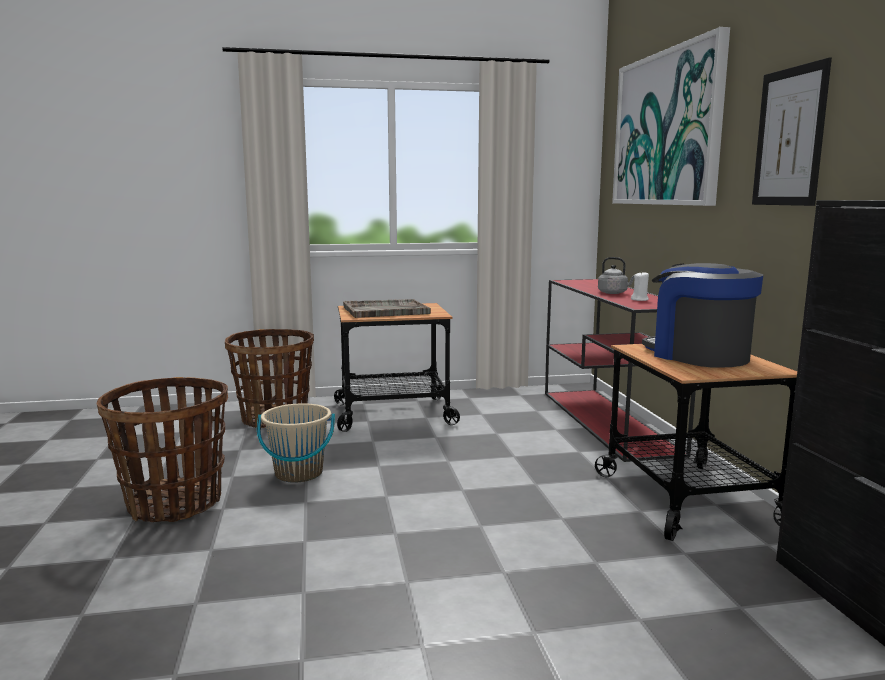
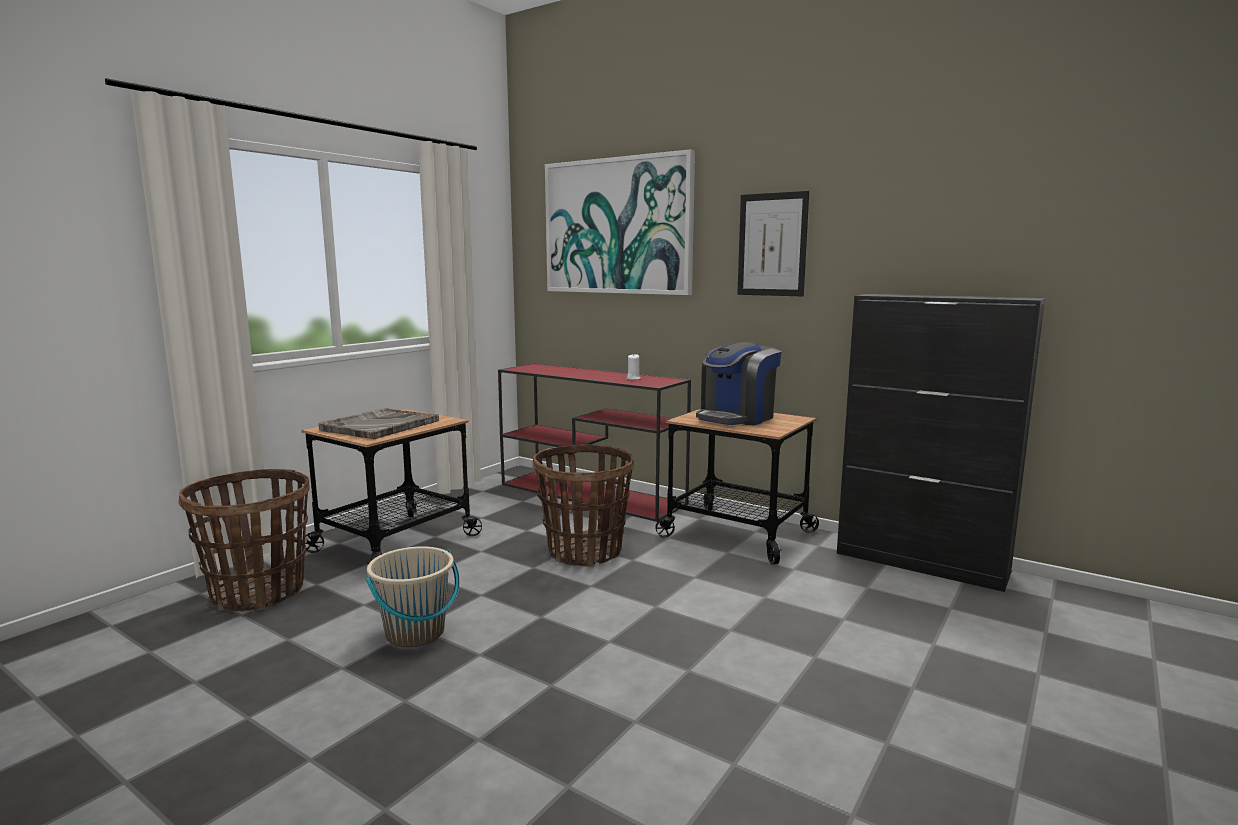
camera: 45 degrees left, 0 degrees up
(174, 504) = (334, 724): basket -> basket (585, 551)
(614, 293) = (594, 375): grey kettle -> none
(697, 355) = (736, 417): coffee machine -> coffee machine turned 60 degrees counterclockwise

